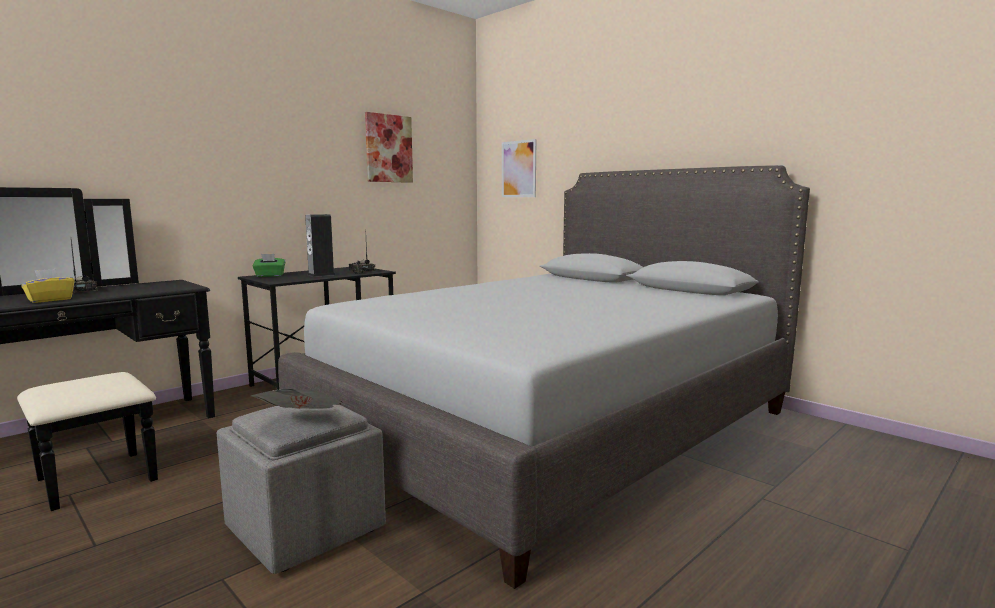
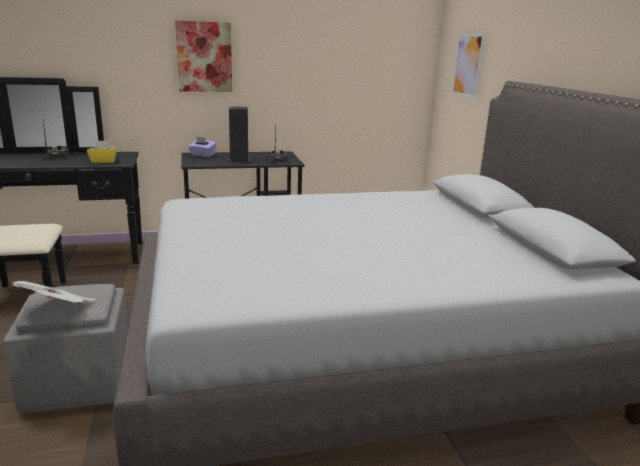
camera: 30 degrees right, 10 degrees up
(50, 300) = (26, 163): yellow tissue box -> yellow tissue box (103, 161)
(269, 276) = (202, 155): green tissue box -> purple tissue box
(388, 148) = (334, 40): picture -> picture (204, 57)

